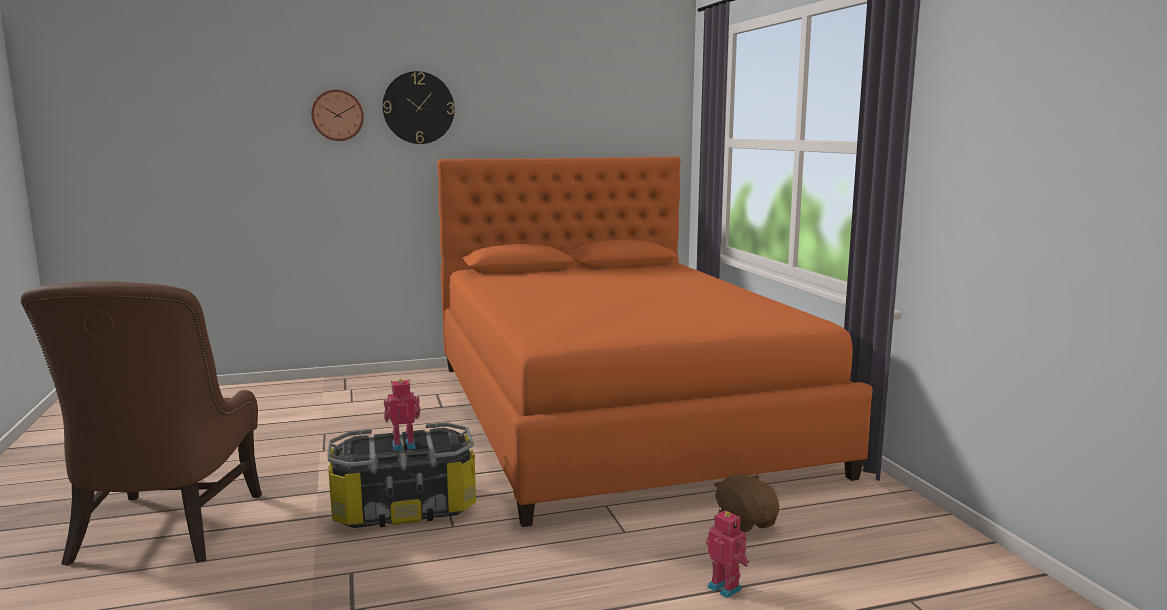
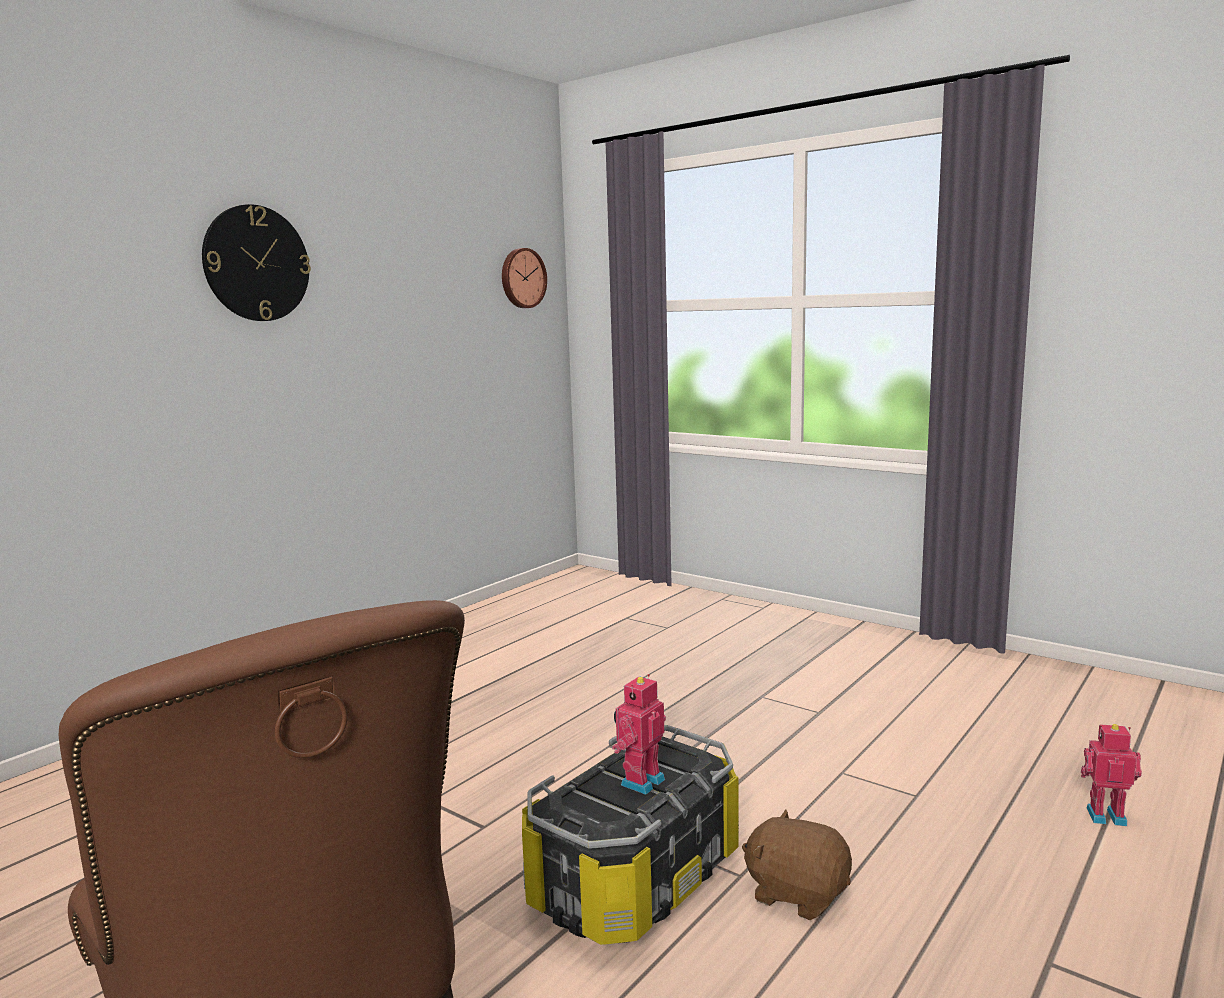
camera: 35 degrees left, 0 degrees up
(337, 115) = (130, 275): wall clock -> wall clock (522, 278)
(616, 414) = (650, 660): orange bed -> none
(745, 522) = (987, 737): brown plush toy -> brown plush toy (797, 893)

